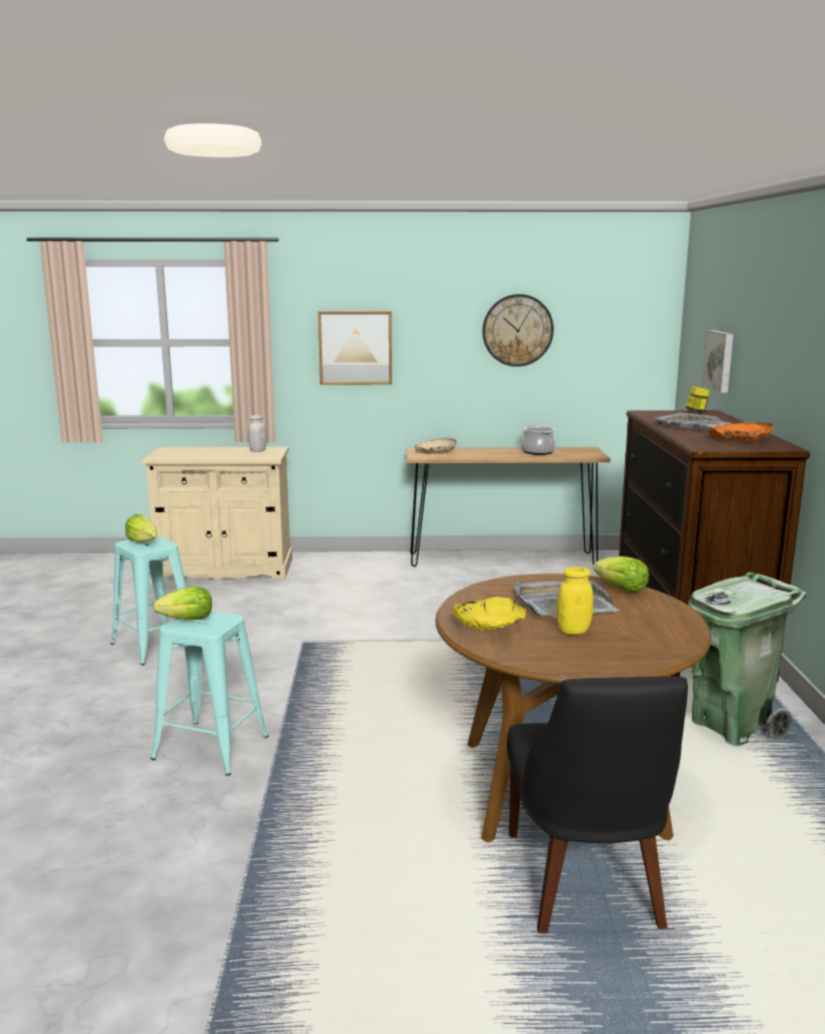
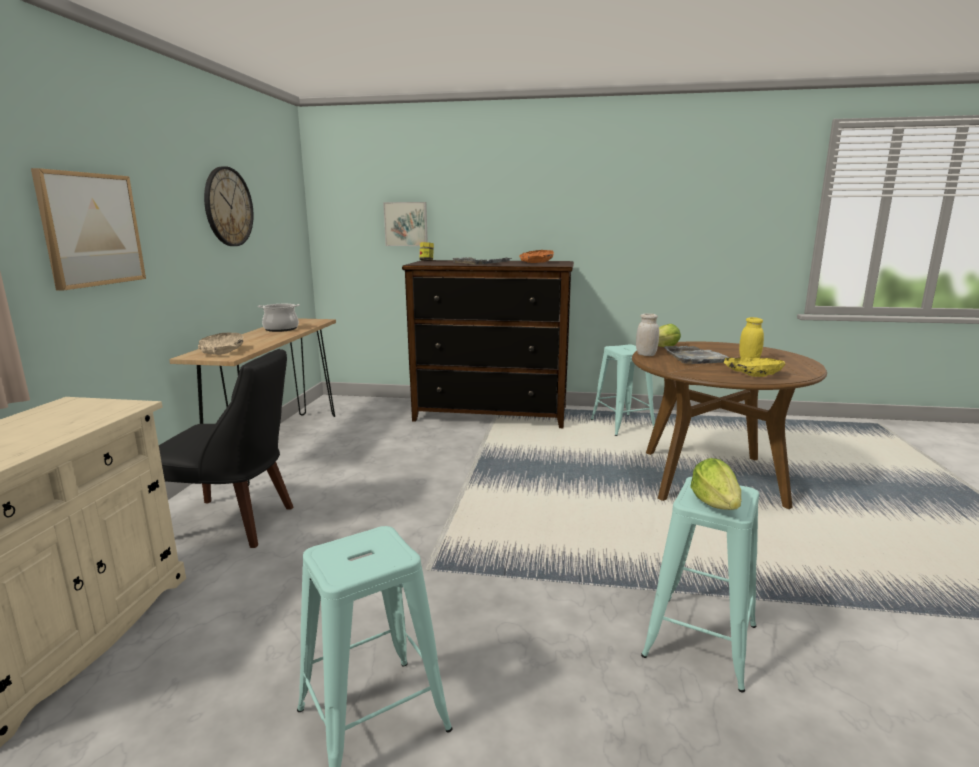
camera: 80 degrees left, 0 degrees up
(143, 541) = (348, 557): lettuce -> none
(257, 451) = (59, 412): white jar -> white jar (646, 355)
(585, 884) = (816, 485): black chair -> black chair (234, 524)
(731, 726) = (622, 425): green trash can -> turquoise stool

